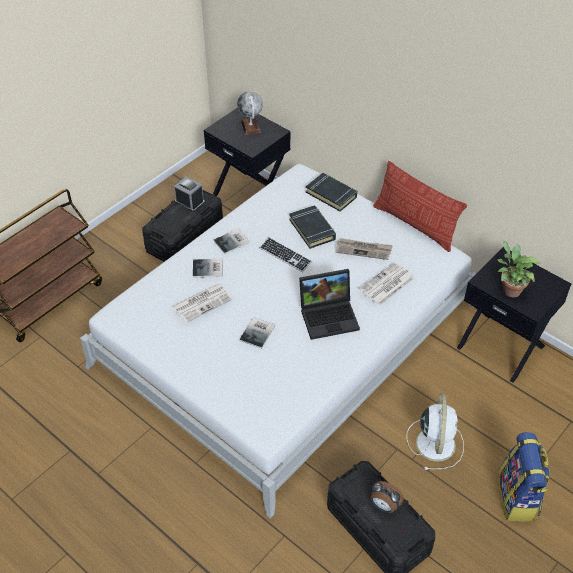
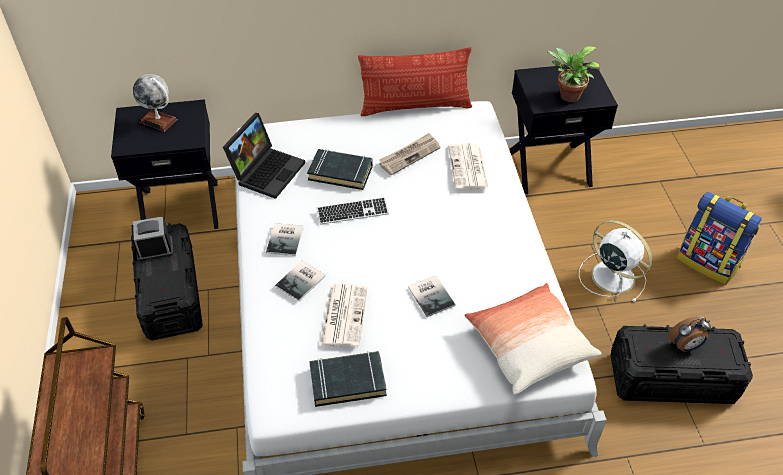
camera: 50 degrees left, 0 degrees up
(266, 403) = (528, 346): none -> pillow
(329, 315) = (463, 230): laptop -> laptop (267, 170)
(331, 194) = (311, 132): black book -> black book (347, 381)

